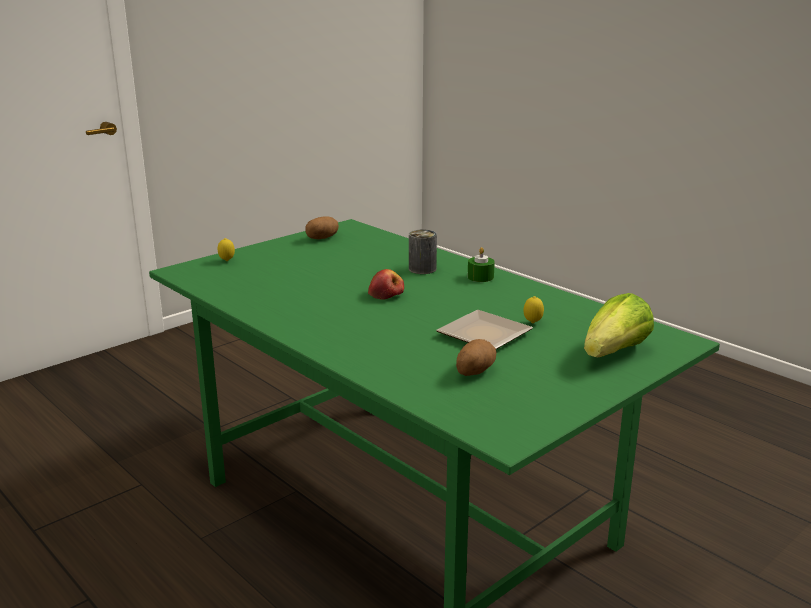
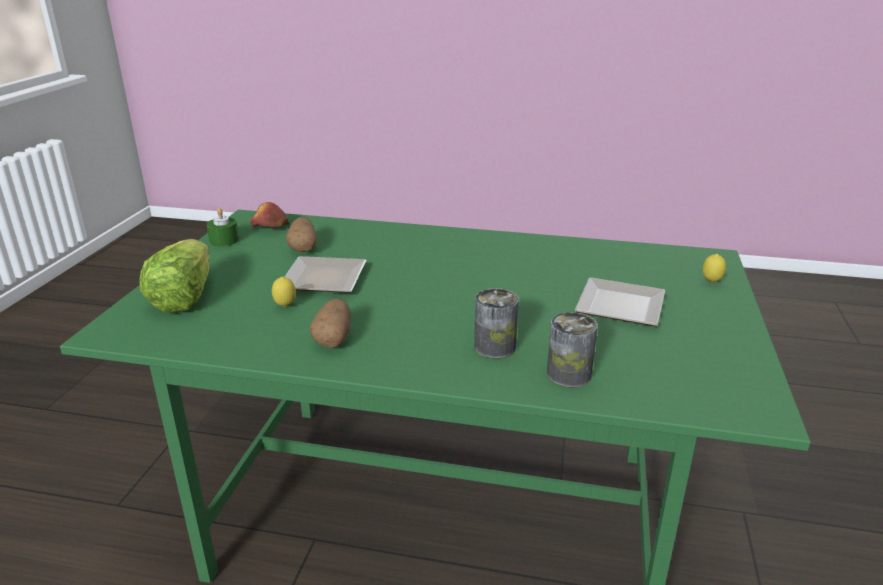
camera: 145 degrees right, 5 degrees up
(309, 265) = (623, 306): none -> plate
(322, 238) = (722, 362): potato -> potato (334, 338)
(386, 294) = (474, 294): apple -> apple (270, 227)
(404, 252) = (569, 374): none -> can
(480, 277) = (405, 358): green candle -> green candle (224, 240)

